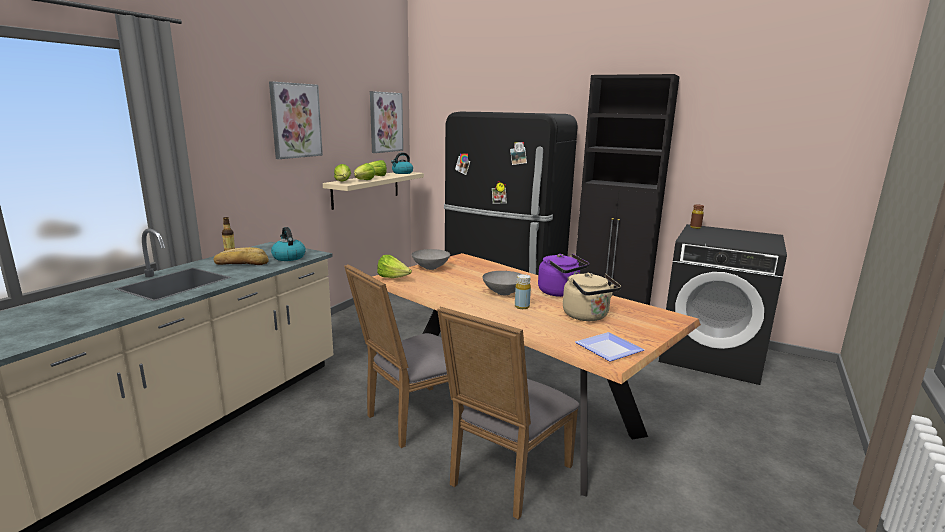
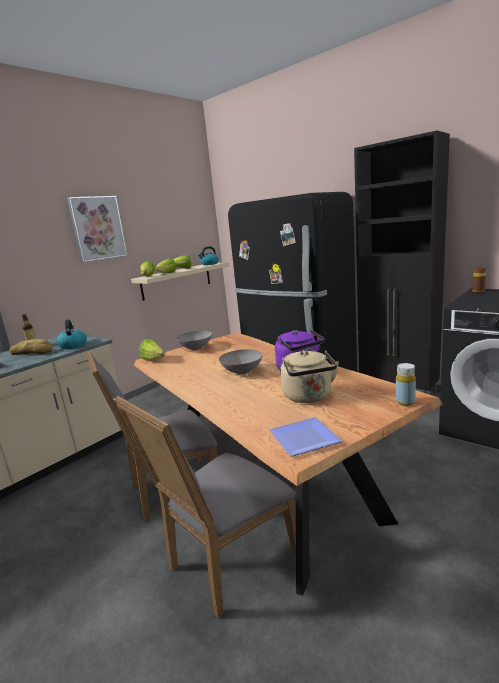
camera: 15 degrees right, 0 degrees up
(385, 122) = (191, 222): picture -> none
(522, 307) = (248, 387): yellow bottle -> yellow bottle (405, 402)

